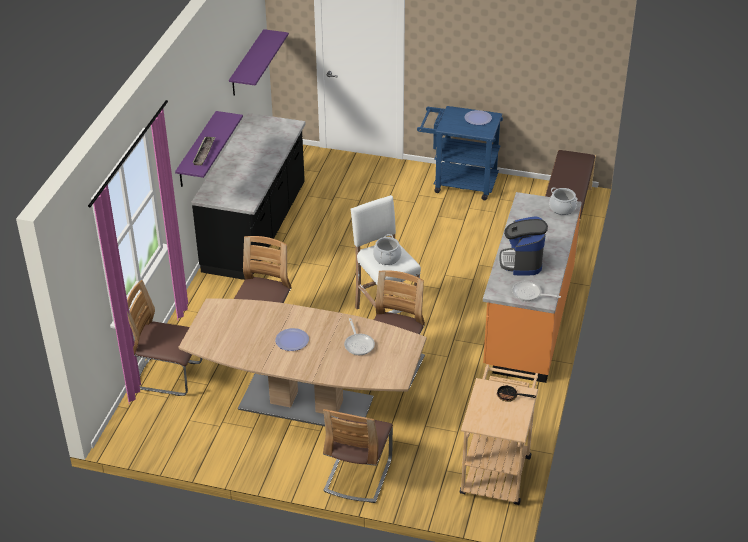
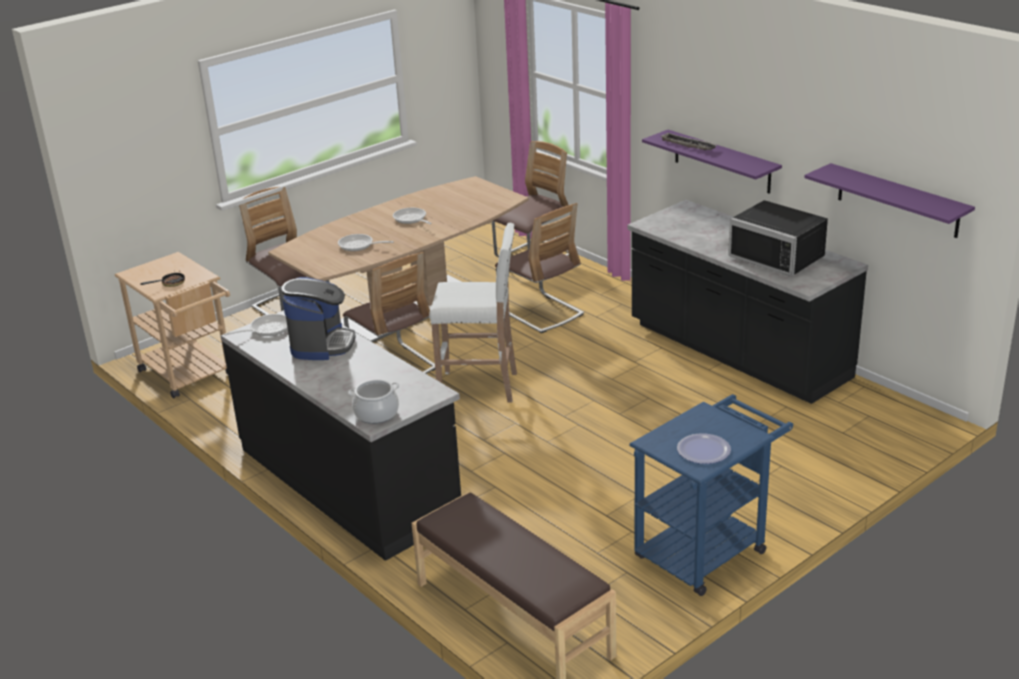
camera: 125 degrees right, 10 degrees down
(259, 142) = (780, 256): none -> black microwave
(292, 340) = (411, 219): plate -> frying pan
(387, 258) = (466, 292): cooking pot -> none
(522, 262) = (321, 344): coffee machine -> coffee machine turned 60 degrees clockwise
(527, 320) = (349, 481): orange counter -> black counter

